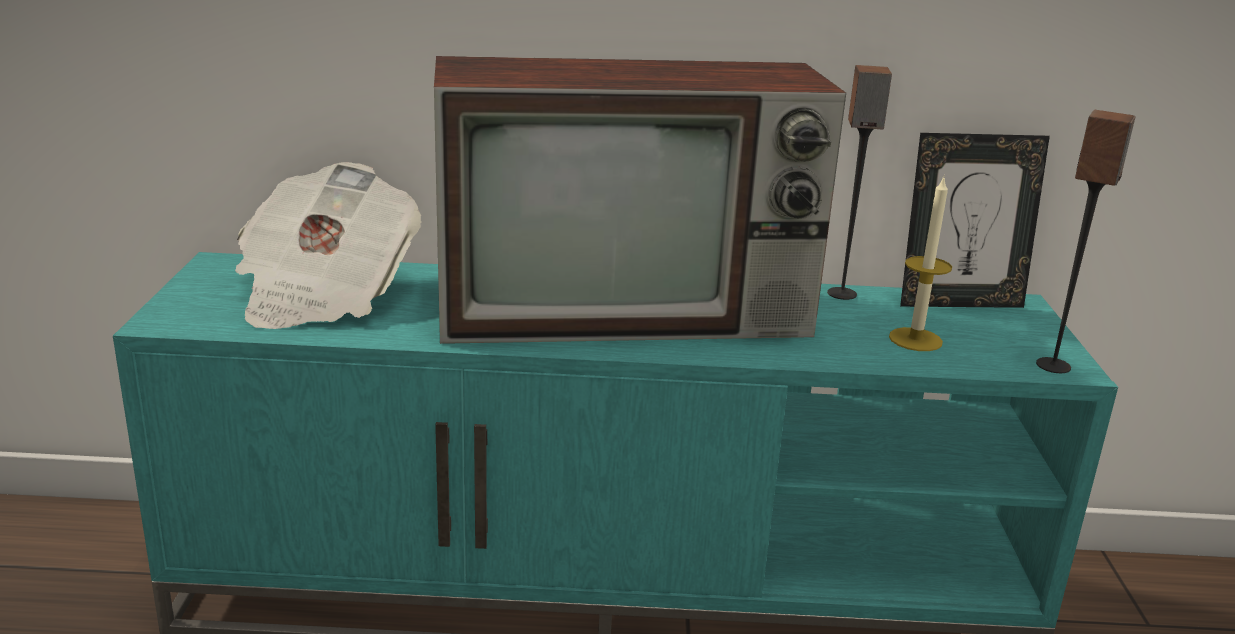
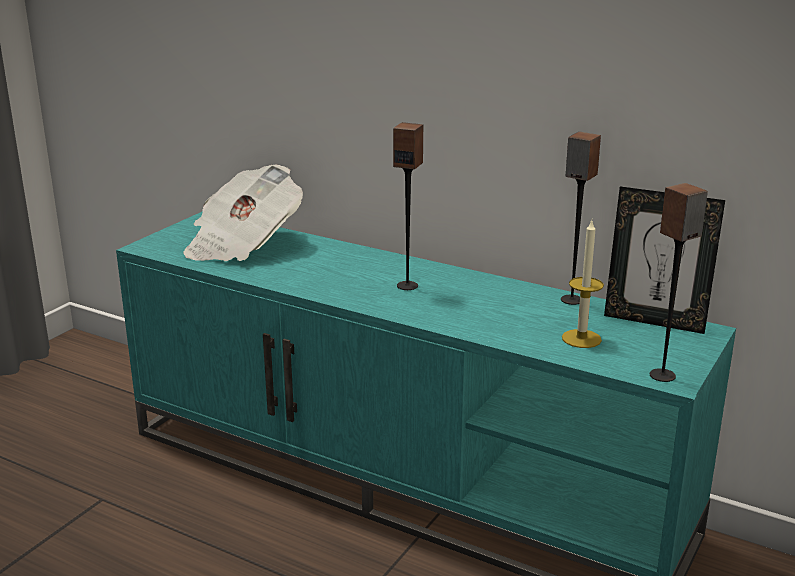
camera: 30 degrees right, 0 degrees up
(629, 311) = (407, 285): television -> speaker

